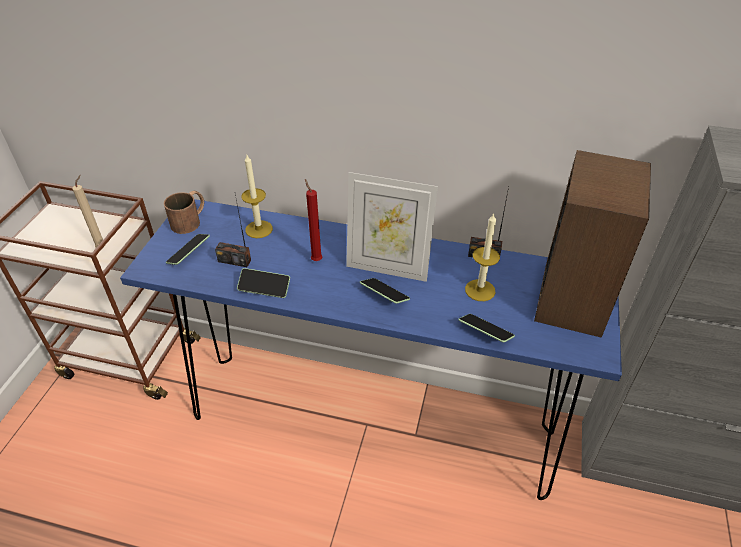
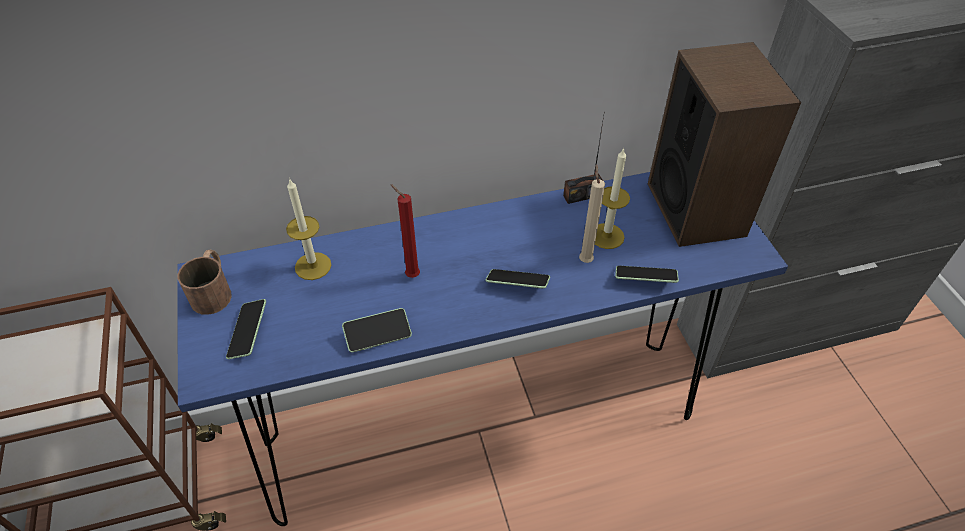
camera: 30 degrees left, 5 degrees up
(103, 247) = (88, 375): beige candle -> beige candle (585, 259)
(234, 261) = (314, 318): radio -> none
(388, 268) = (497, 251): picture frame -> none

